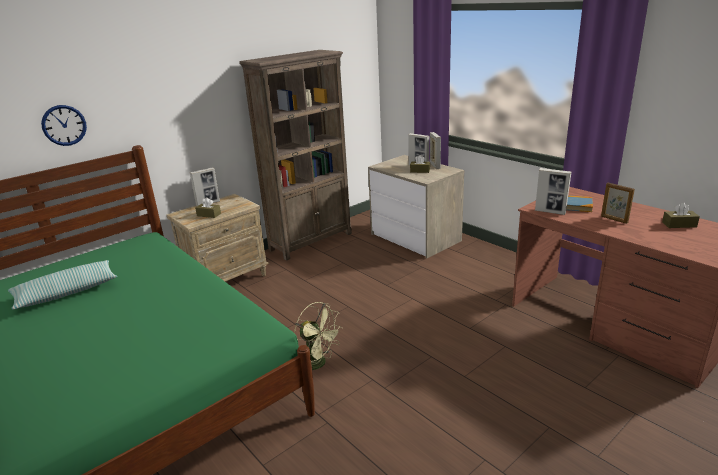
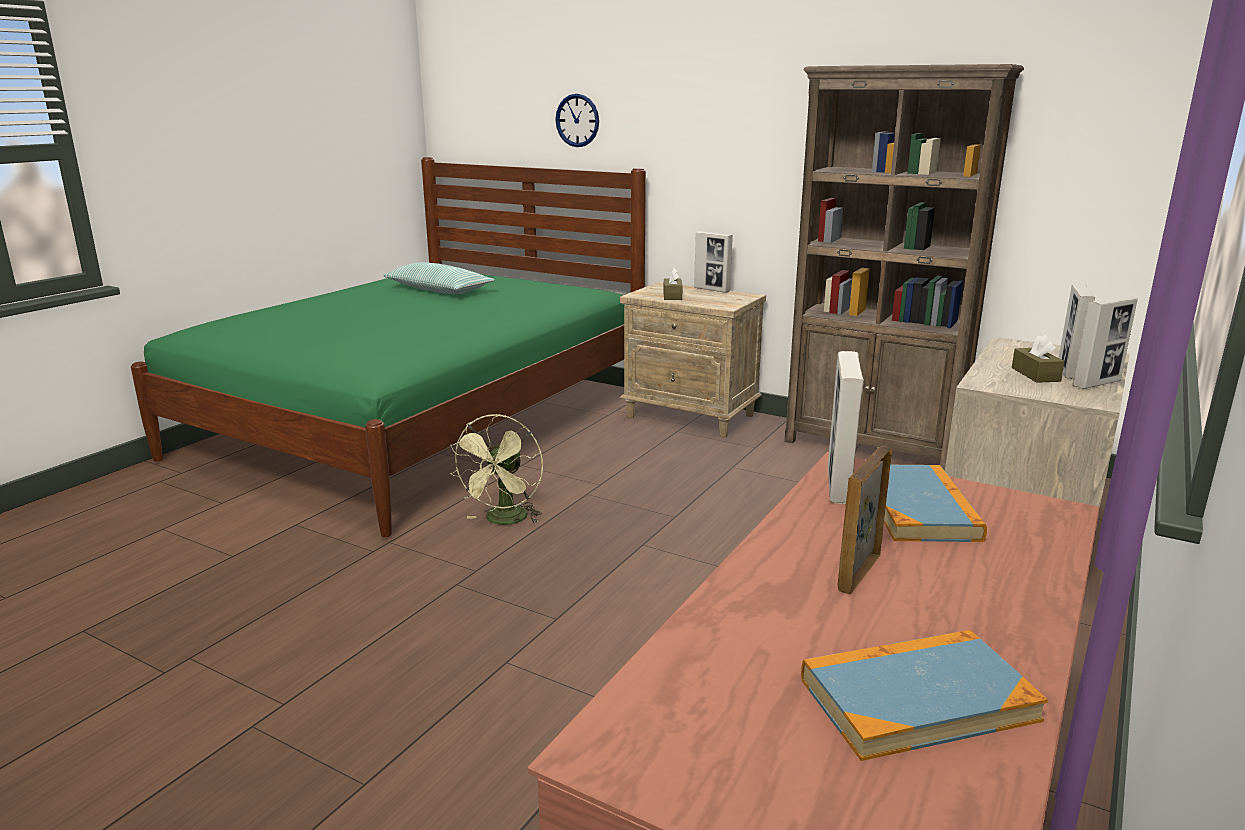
camera: 70 degrees right, 5 degrees down
(679, 224) = (917, 699): brown tissue box -> book

